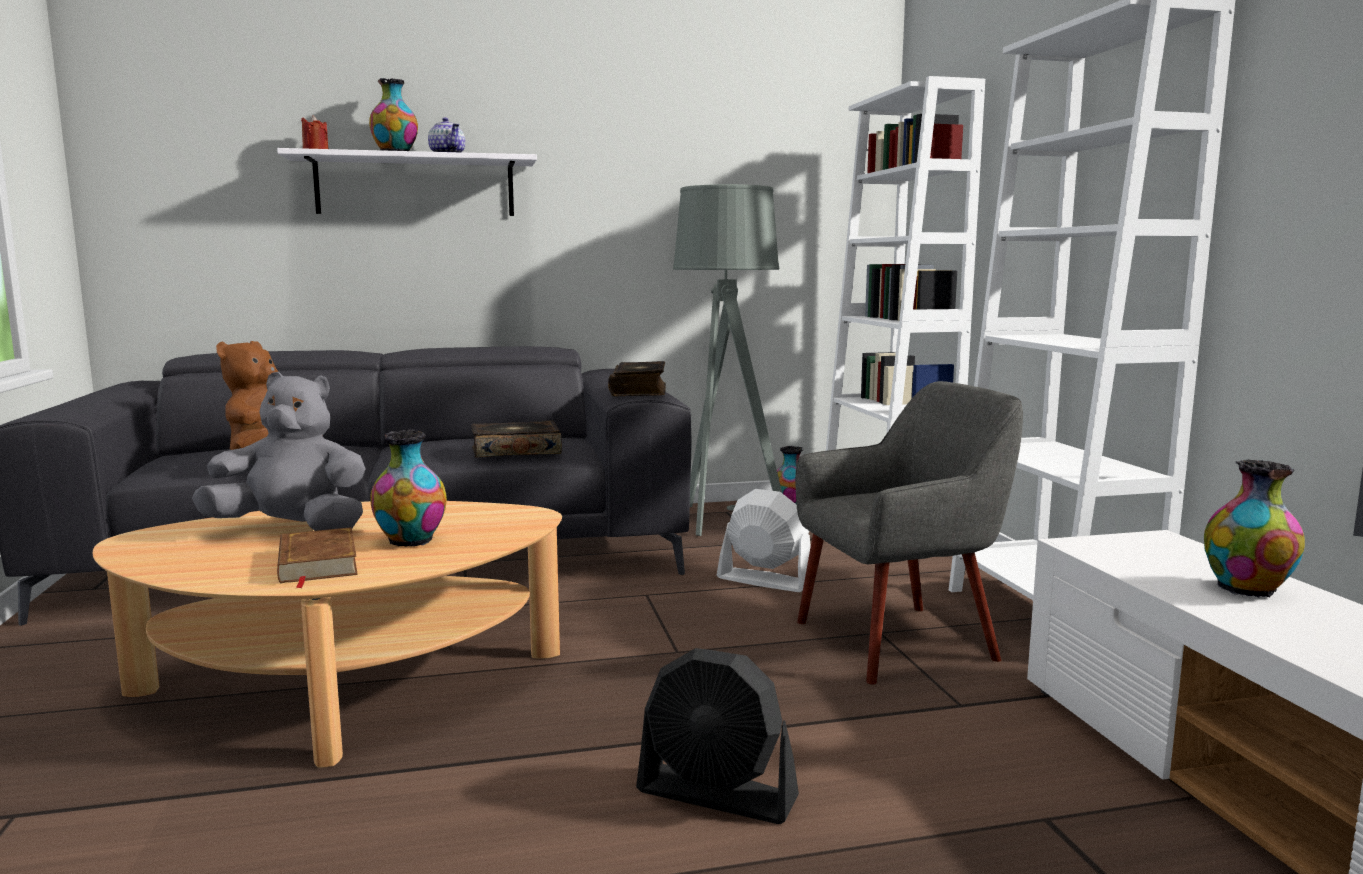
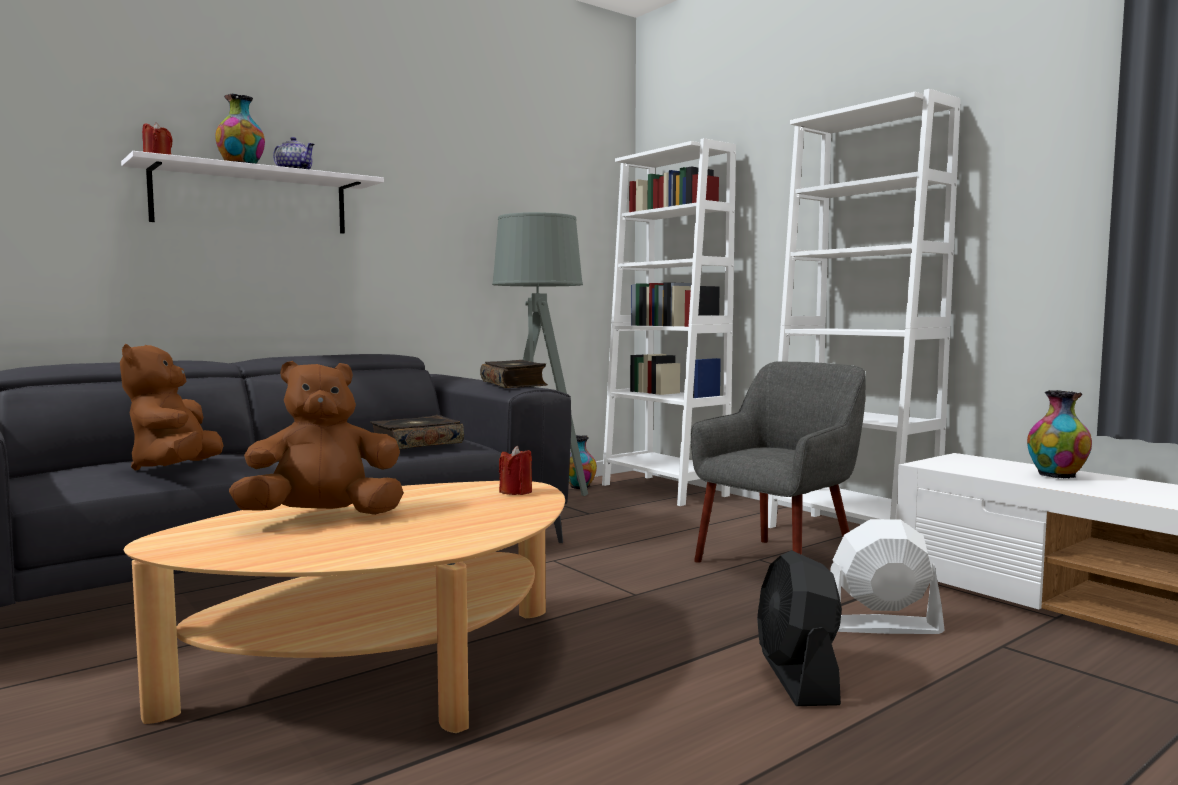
camera: 25 degrees left, 5 degrees down
(292, 529) = (323, 517): grey plush toy -> brown plush toy
(317, 563) = (413, 536): brown book -> none
(411, 542) = (463, 513): vase -> none
(509, 522) = (516, 492): none -> red candle
(717, 794) = (798, 678): black fan -> black fan turned 90 degrees clockwise
(764, 580) = (631, 538): white fan -> white fan (882, 625)

